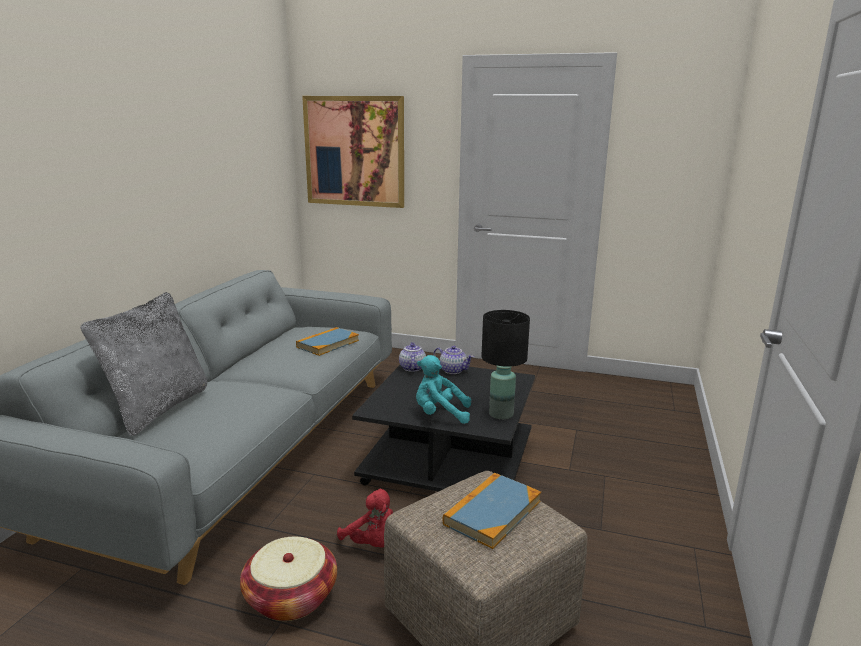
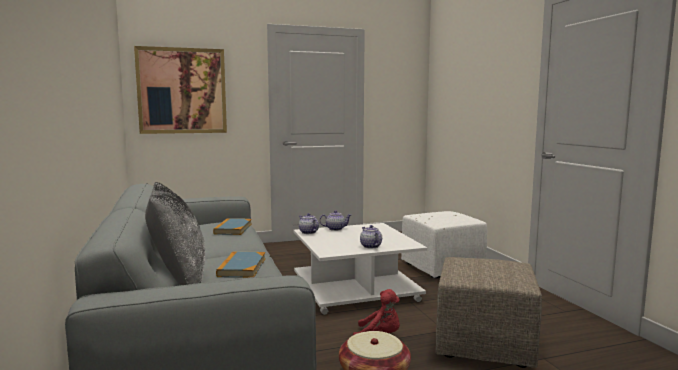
camera: 35 degrees left, 10 degrees down
(440, 414) = (370, 246): turquoise plush toy -> teapot
(447, 459) = (354, 289): black coffee table -> white coffee table
(492, 512) = (488, 266): book -> book (242, 267)
(500, 414) = (401, 239): black table lamp -> none
(618, 465) = (442, 267): none -> white ottoman

